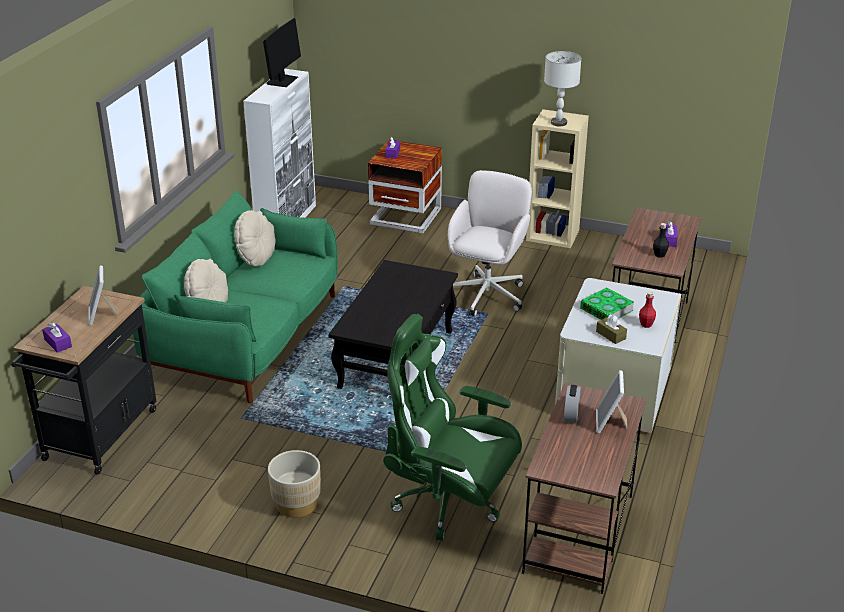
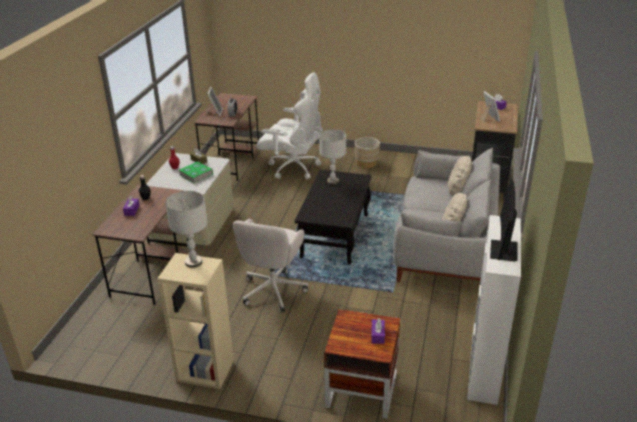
camera: 175 degrees right, 0 degrees up
(246, 336) = (445, 244): green sofa -> grey sofa
(393, 326) = (332, 181): none -> grey table lamp
(453, 505) = (291, 167): green office chair -> white office chair

